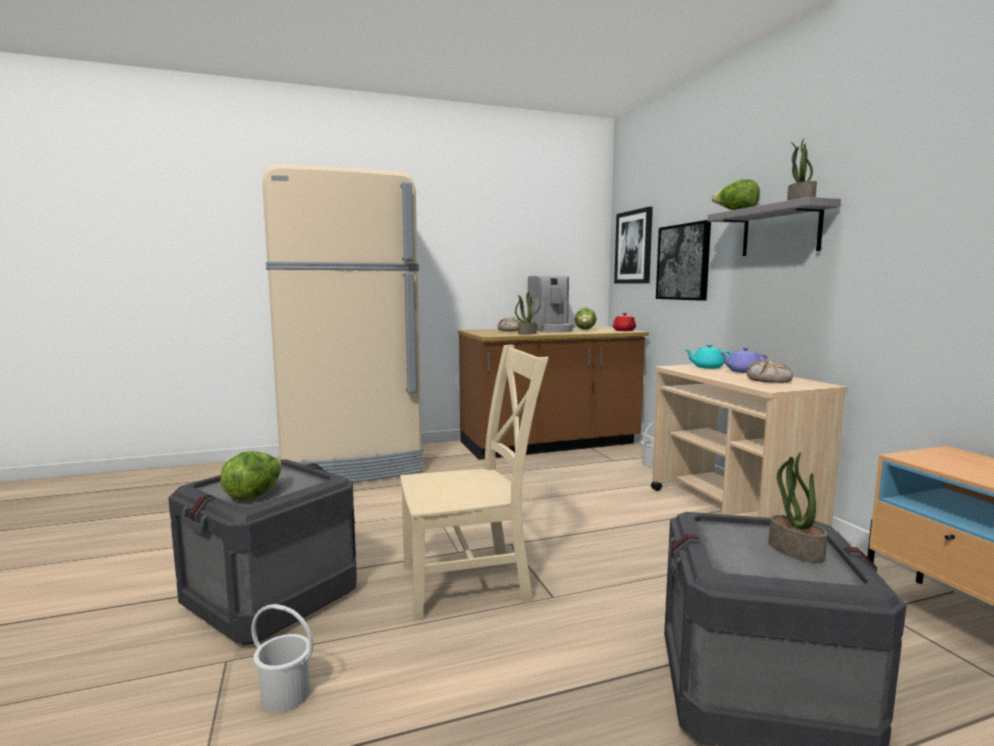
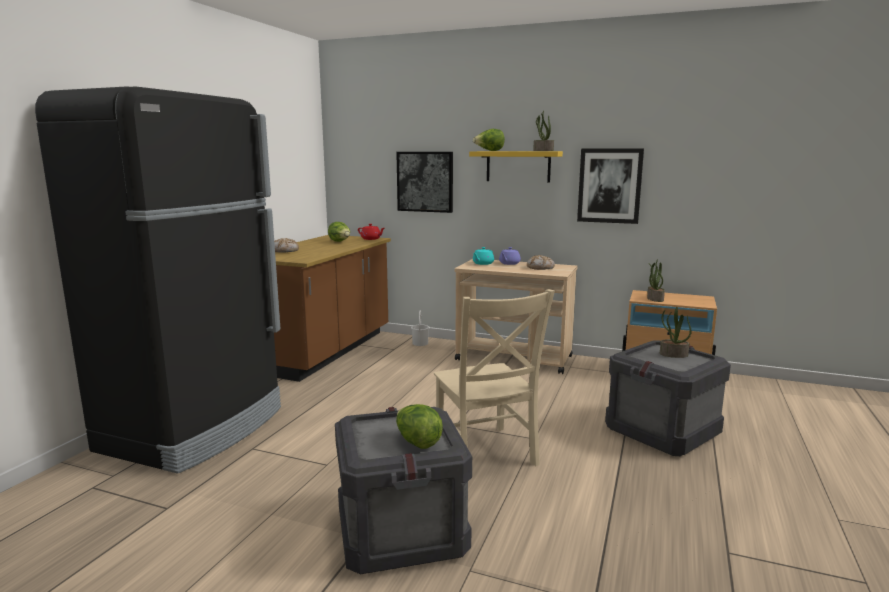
camera: 50 degrees left, 5 degrees up
(285, 696) = (537, 554): white bucket -> none
(353, 466) = (196, 429): beige fridge -> black fridge
(471, 582) = (486, 454): beige chair -> beige chair turned 135 degrees clockwise
(527, 333) = (320, 253): potted plant -> potted plant (654, 299)
(550, 329) = (314, 245): coffee machine -> none
(634, 247) = (361, 164): picture -> picture (609, 185)
(780, 231) = (518, 166): grey shelf -> yellow shelf

